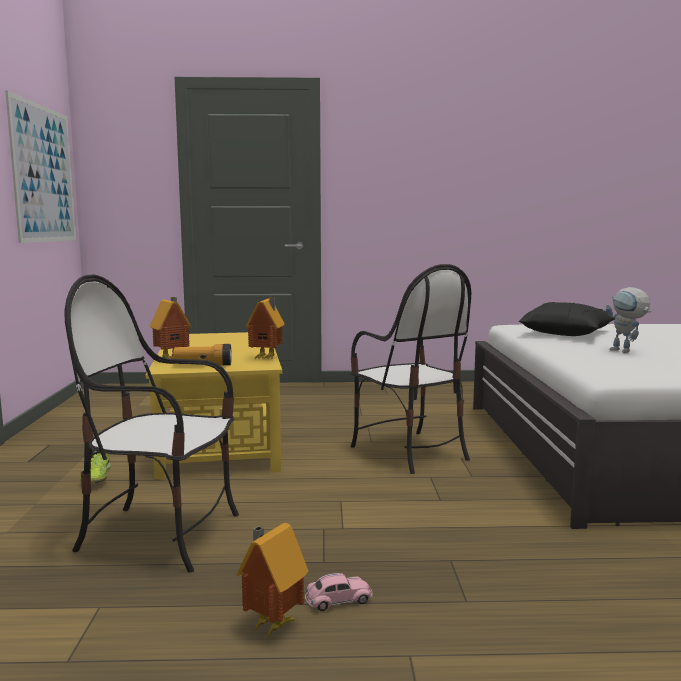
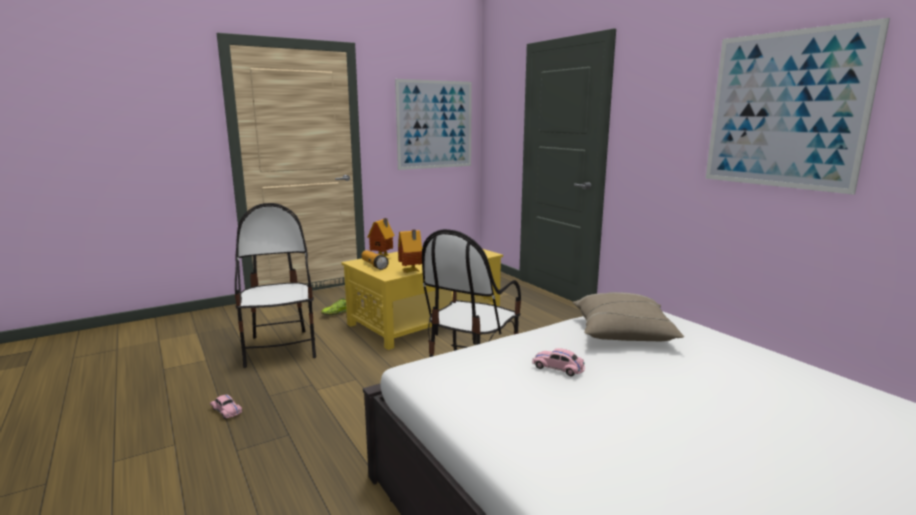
camera: 60 degrees right, 5 degrees up
(271, 625) = (198, 400): toy house -> none
(499, 164) = (784, 110): none -> picture
(567, 334) = (622, 334): black pillow -> beige pillow
(626, 351) = (558, 368): toy robot -> pink toy car

